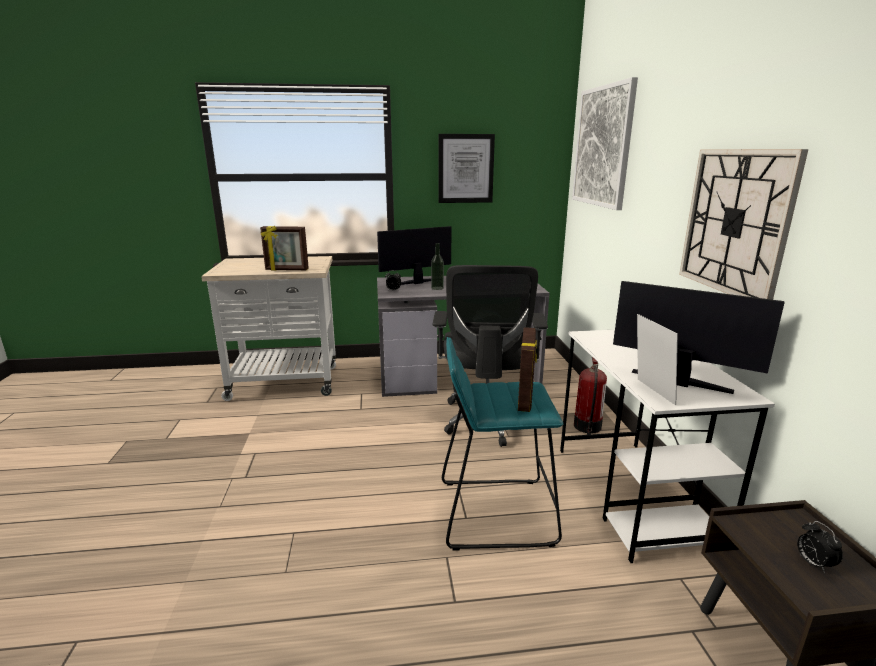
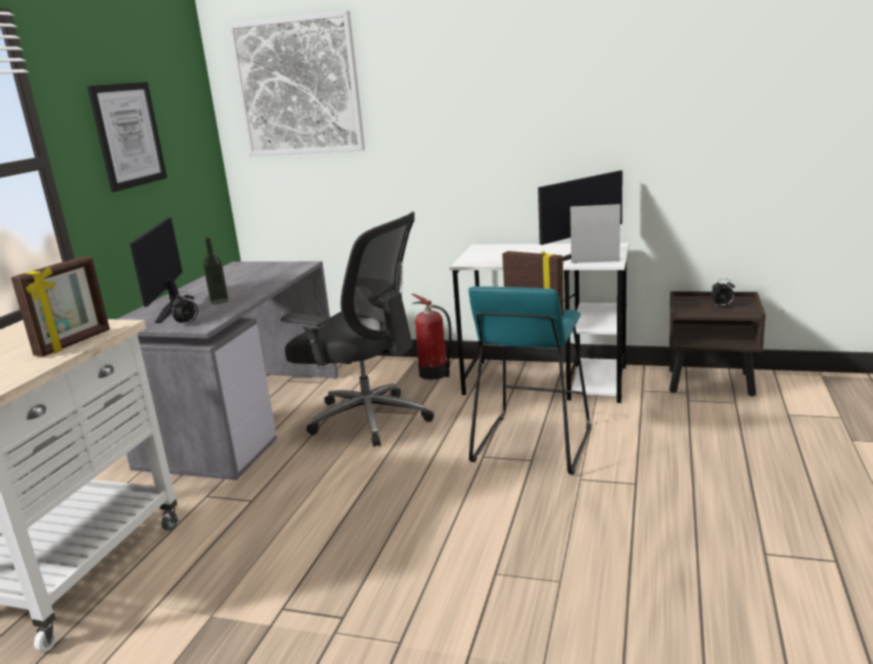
camera: 65 degrees left, 0 degrees up
(735, 222) = (542, 129): wall clock -> none

